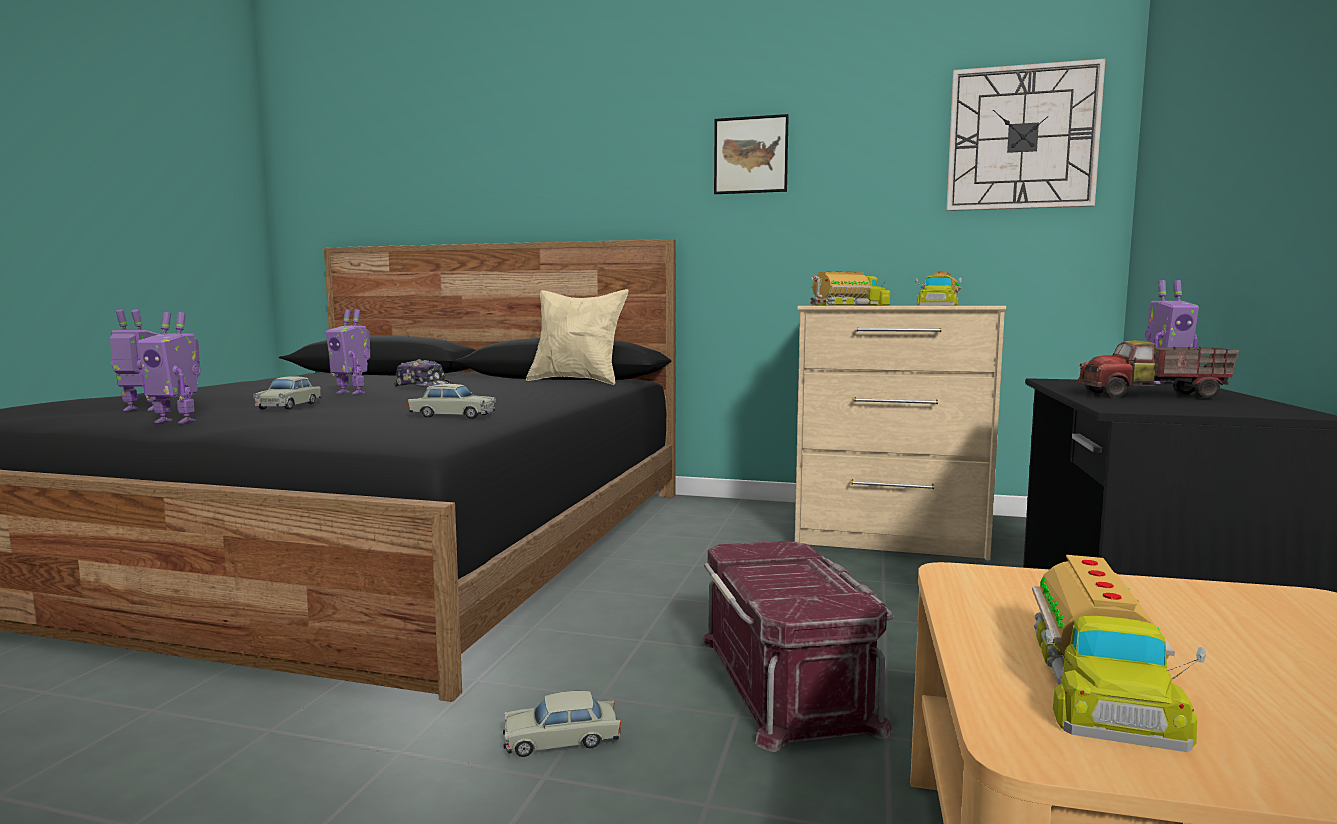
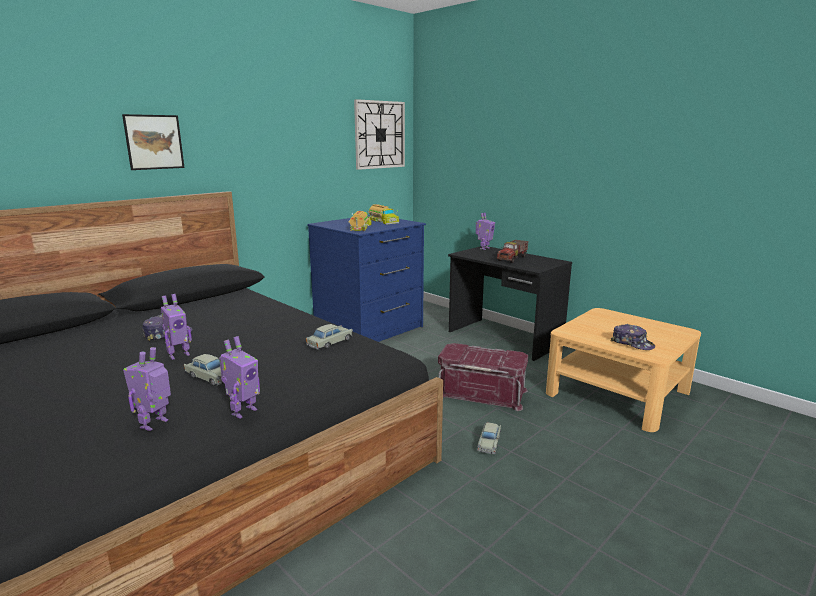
camera: 60 degrees left, 10 degrees up
(577, 381) = (221, 298): beige pillow -> none
(750, 155) = (266, 137): picture -> picture (154, 142)
(887, 530) = (370, 328): beige dresser -> blue dresser
(1094, 680) = (632, 343): toy truck -> cap

